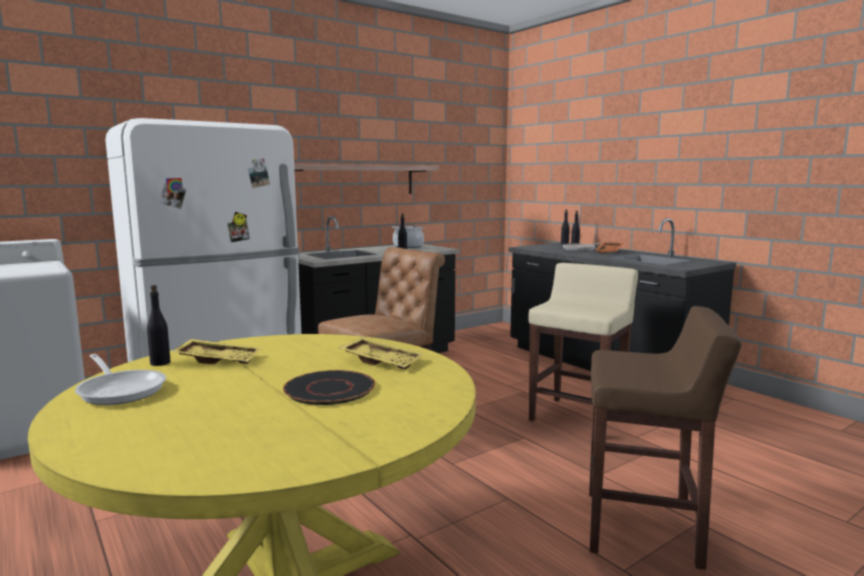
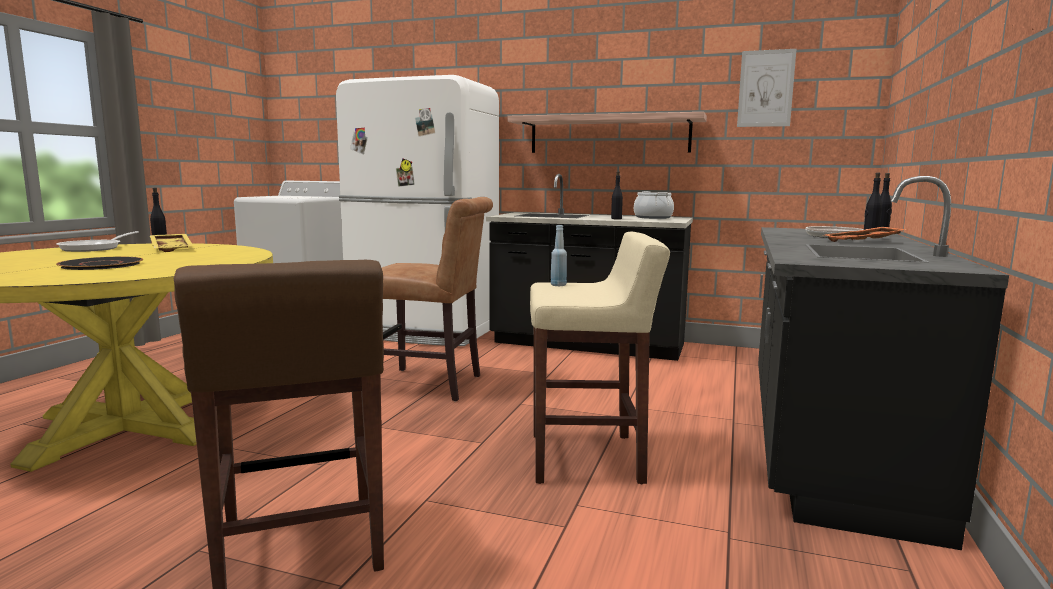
camera: 55 degrees right, 0 degrees up
(383, 361) = (186, 264): yellow tray -> none
(451, 148) = (766, 88): none -> picture
(557, 306) = (558, 285): none -> blue bottle

